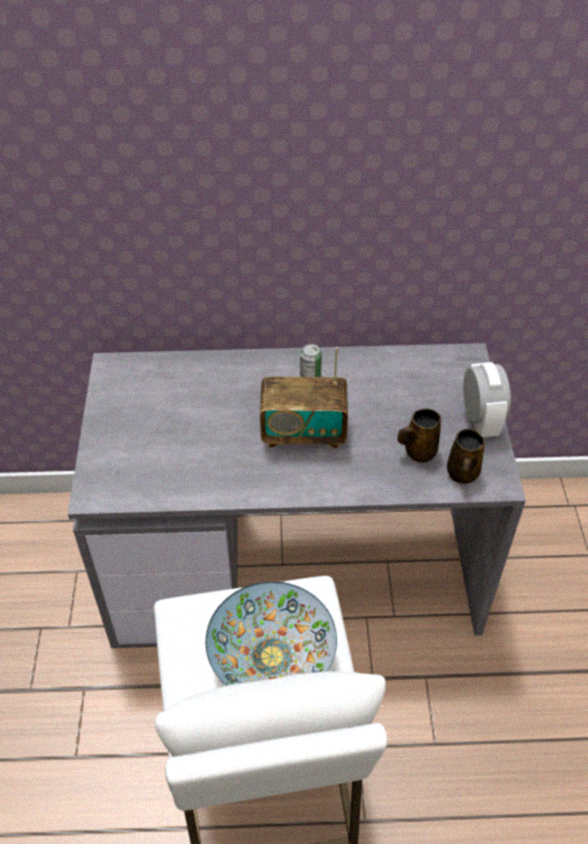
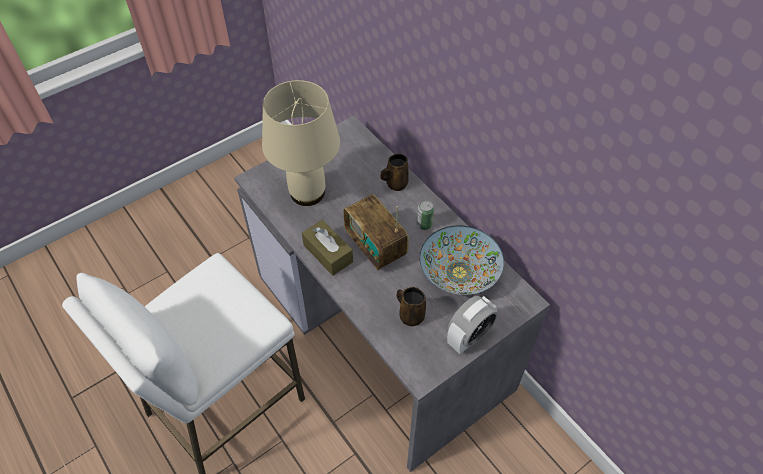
camera: 55 degrees right, 5 degrees up
(169, 454) = (307, 193): none -> beige table lamp
(271, 658) = (211, 325): bowl -> bowl (459, 273)
(276, 479) = (328, 253): none -> brown tissue box
(462, 474) = (411, 350): brown mug -> brown mug (395, 184)

